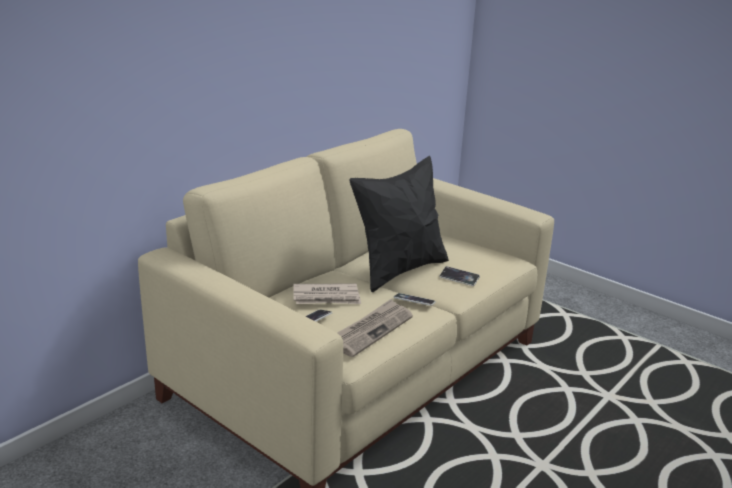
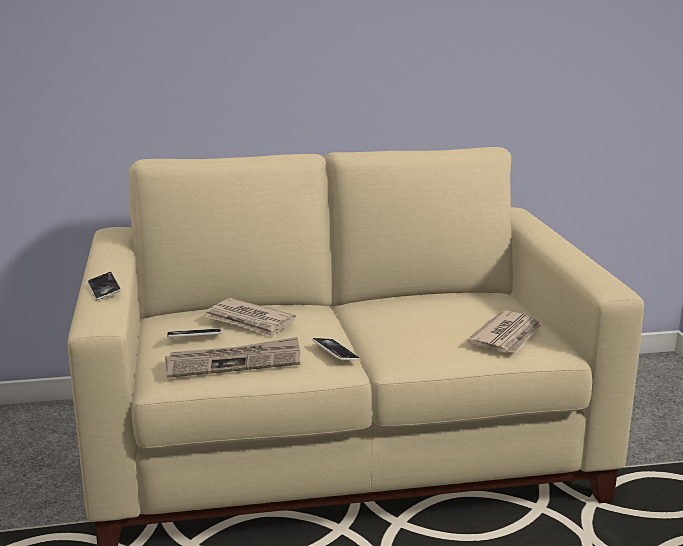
camera: 40 degrees right, 5 degrees down
(399, 270) = (382, 320): black pillow -> none
(459, 278) = (435, 346): phone -> phone (104, 289)
(482, 259) = (507, 336): none -> newspaper

